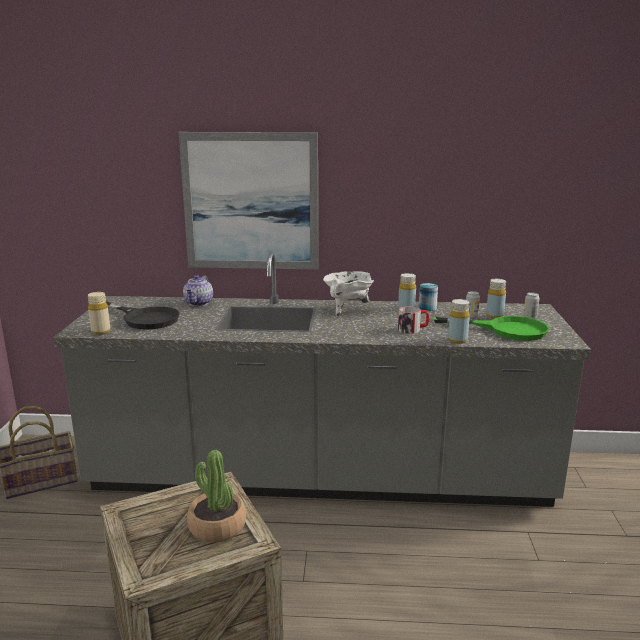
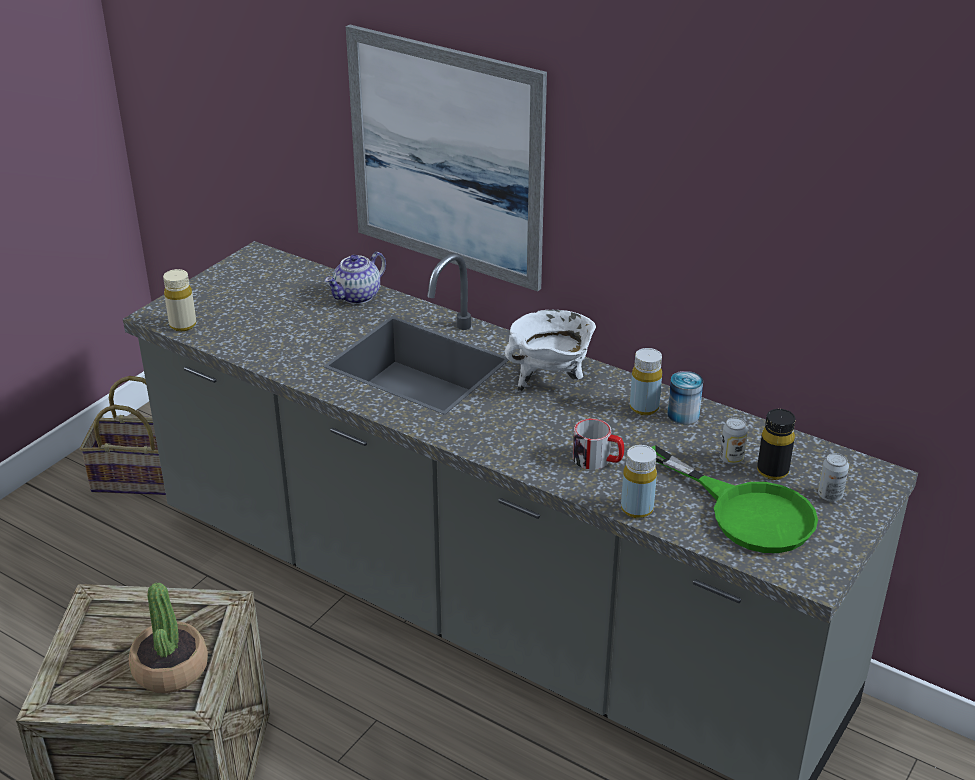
camera: 30 degrees right, 15 degrees up
(145, 318) = (258, 312): black frying pan -> none
(494, 316) = (772, 471): yellow bottle -> black bottle

